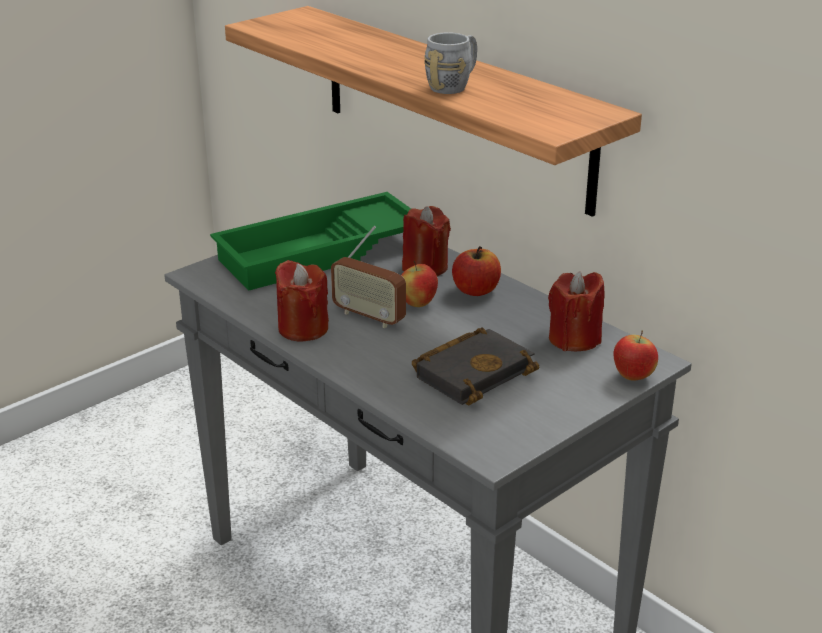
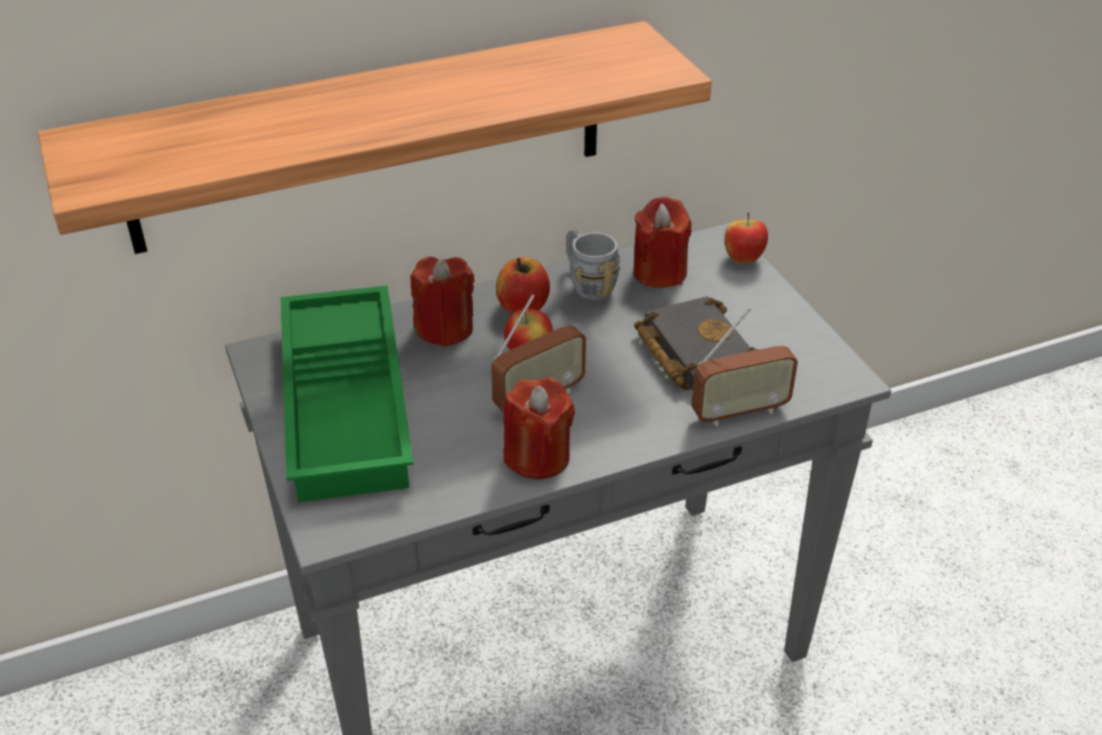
camera: 70 degrees left, 10 degrees up
(407, 405) = (739, 412): none -> radio
(454, 85) = (487, 93): grey mug -> grey mug (587, 283)

